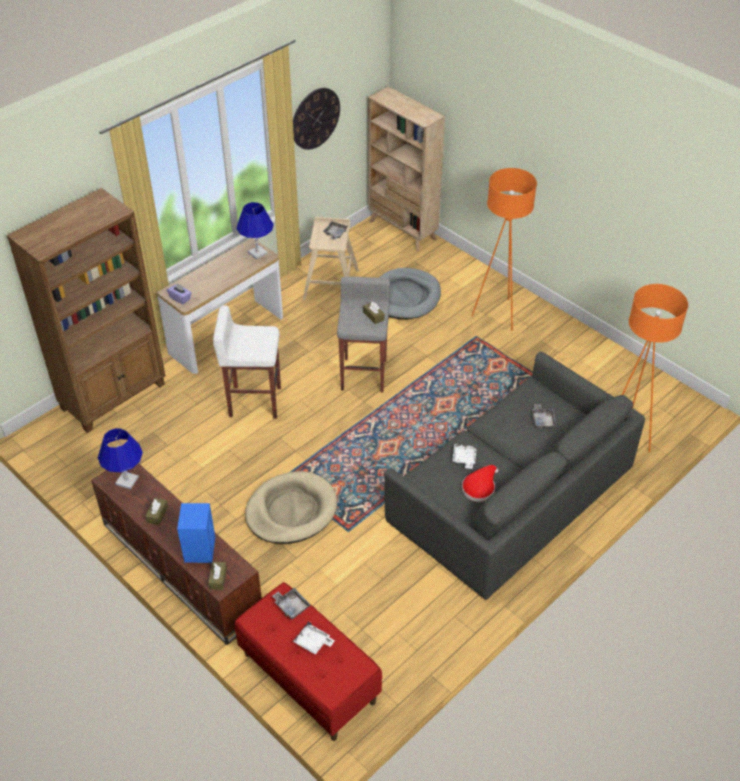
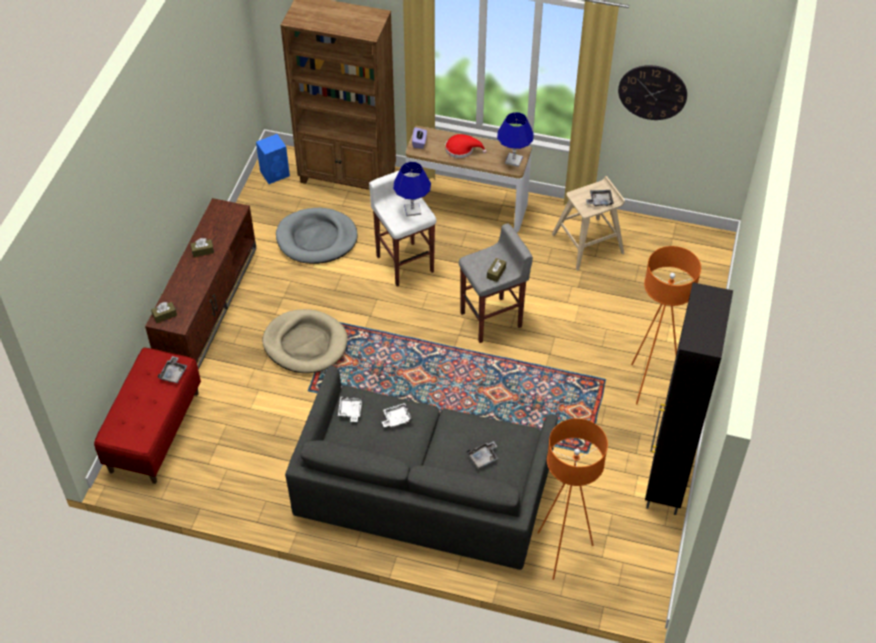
camera: 60 degrees right, 5 degrees up
(127, 481) = (223, 217): blue table lamp -> blue table lamp (412, 210)
(200, 548) = (186, 291): blue speaker -> blue speaker (275, 173)
(313, 642) = (148, 402): white tray -> white tray (350, 411)
(402, 230) = (709, 259): beige bookcase -> none
(405, 297) = (616, 304): grey dog bed -> grey dog bed (317, 239)
(479, 487) = (370, 443): red hat -> red hat (462, 149)
(595, 348) = (665, 482): none -> black cabinet

